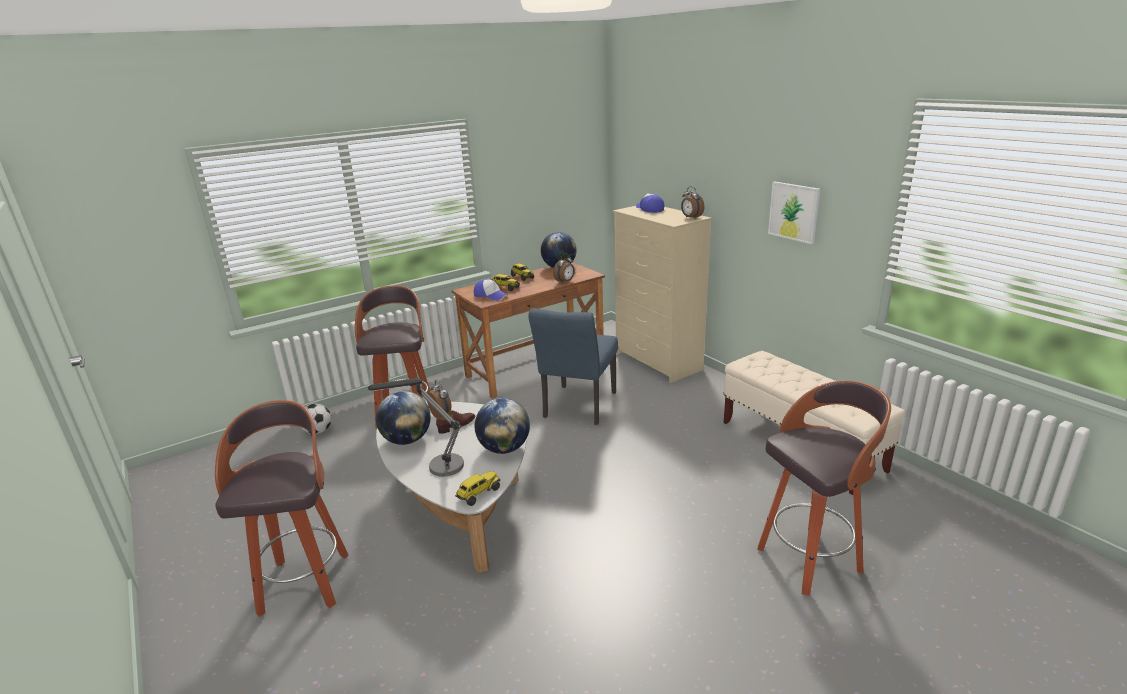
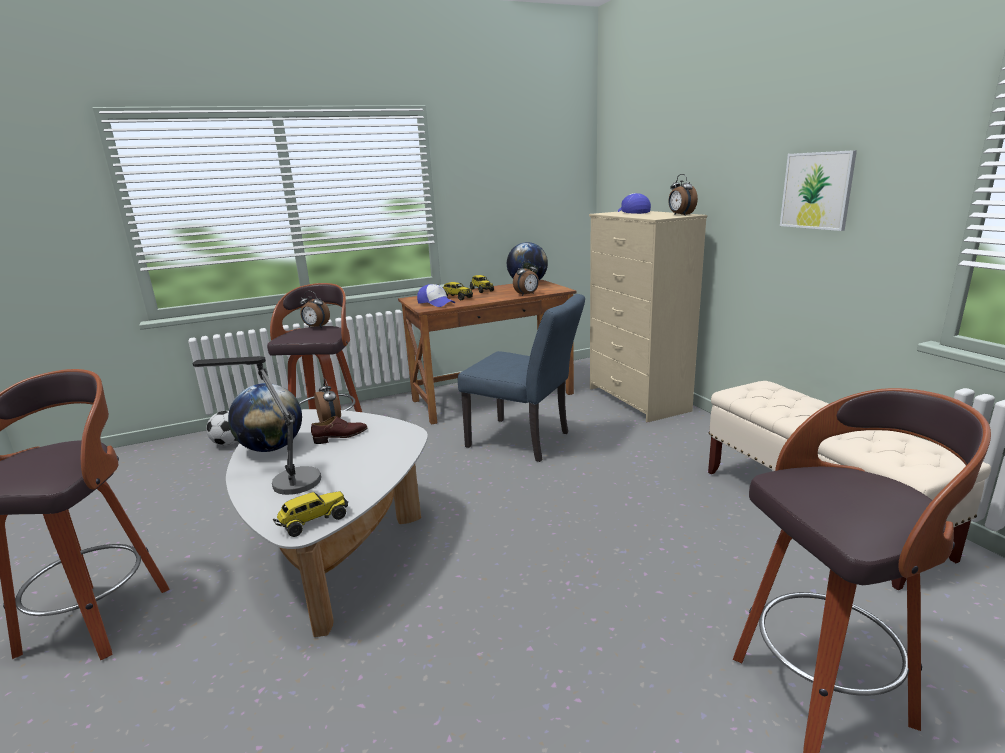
camera: 10 degrees right, 5 degrees down
(391, 325) = (316, 327): none -> alarm clock
(504, 448) = (382, 468): globe -> none
(577, 408) = (525, 441): blue chair -> blue chair turned 90 degrees counterclockwise

